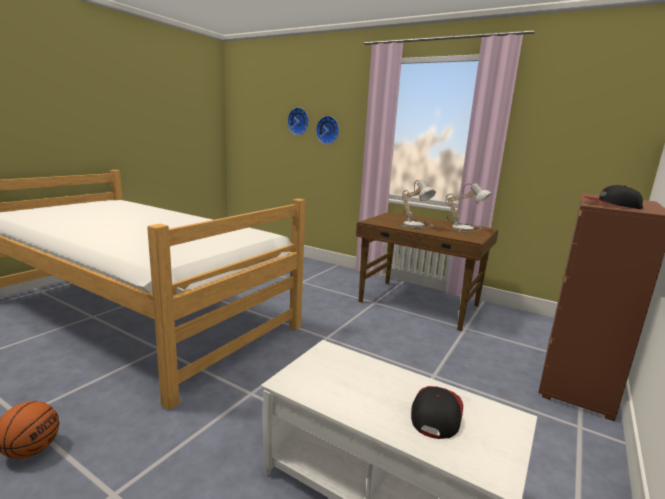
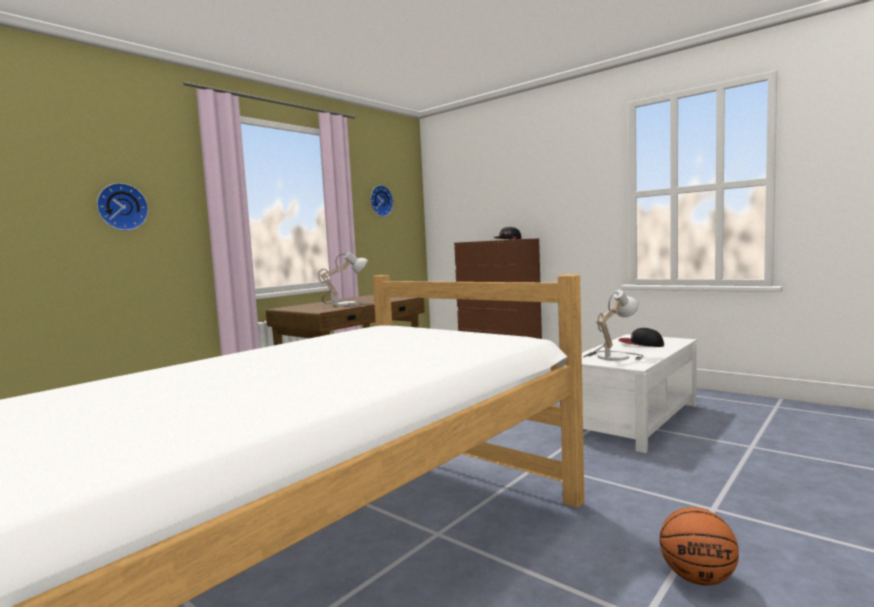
camera: 80 degrees left, 10 degrees down
(299, 121) = (44, 191): wall clock -> wall clock (380, 201)
(465, 228) = (364, 298): table lamp -> table lamp (611, 356)

